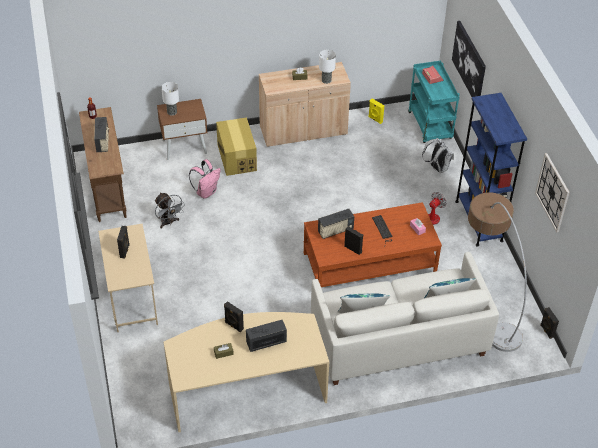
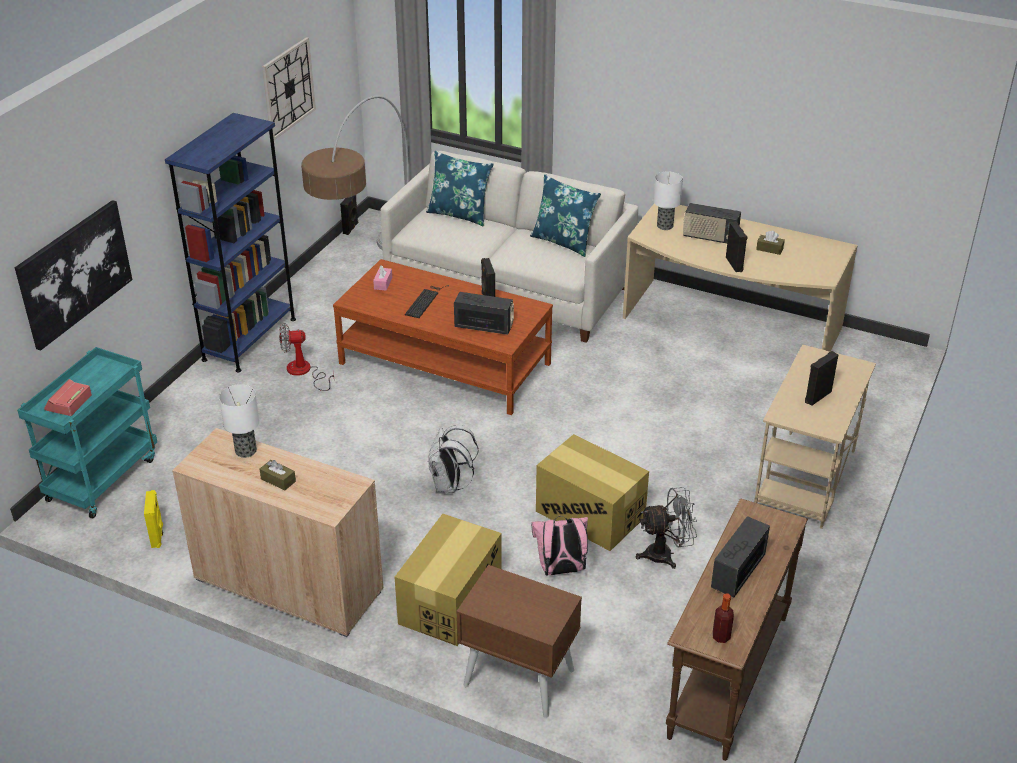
camera: 140 degrees left, 10 degrees down
(169, 223) = (666, 554): grey fan -> grey fan turned 75 degrees clockwise
(172, 112) = (539, 611): table lamp -> table lamp (665, 226)
(217, 223) = (590, 514): none -> cardboard box
(437, 168) = (192, 420): white backpack -> white backpack (449, 485)

